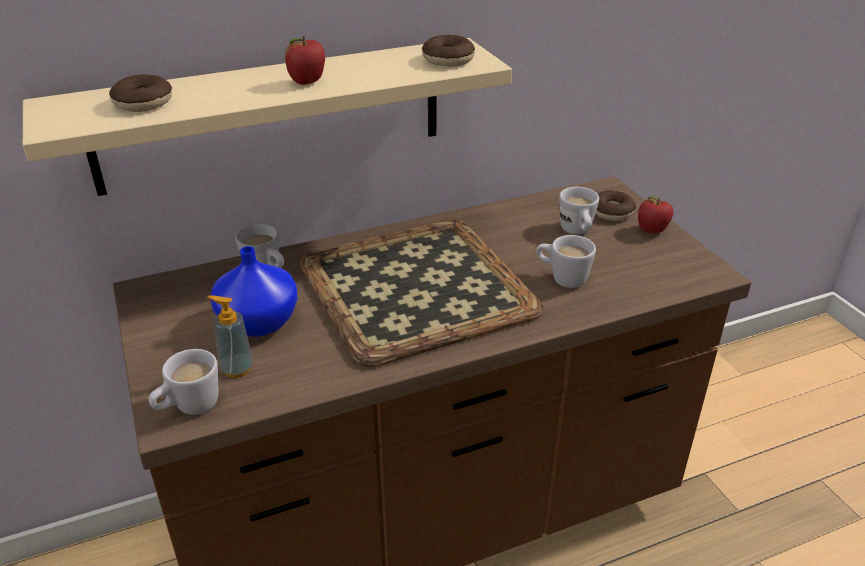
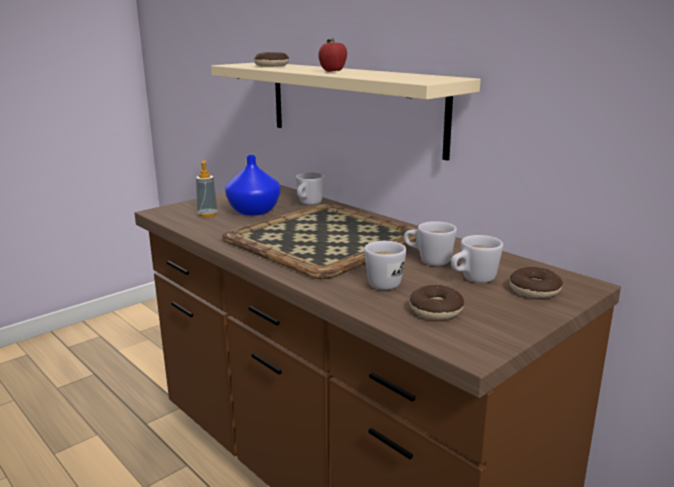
camera: 70 degrees right, 15 degrees down
(189, 408) = (170, 213): white mug -> white mug (428, 260)
(448, 60) = (417, 78): donut -> donut (436, 310)
(651, 231) = (522, 312): apple -> none

